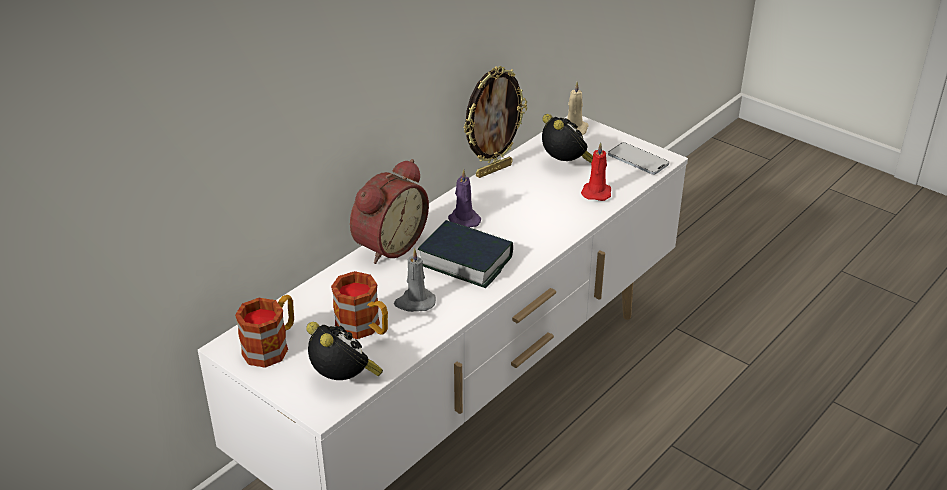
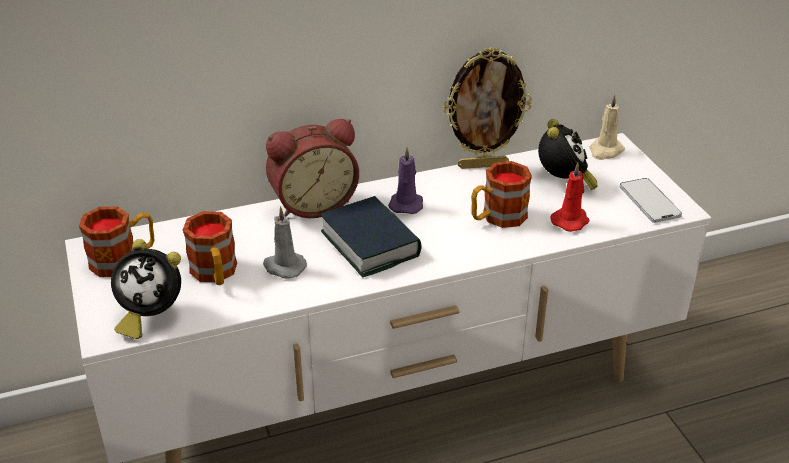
camera: 30 degrees right, 0 degrees up
(344, 380) = (150, 316): alarm clock -> alarm clock turned 105 degrees clockwise
(542, 208) = (497, 218): none -> mug

